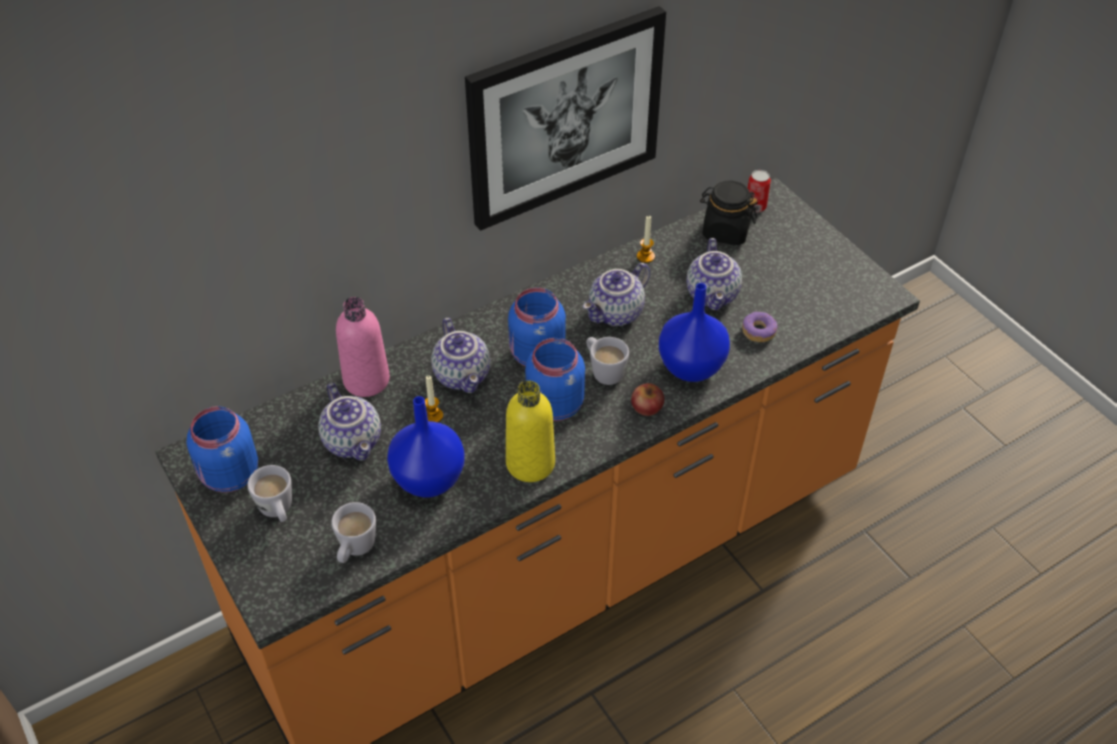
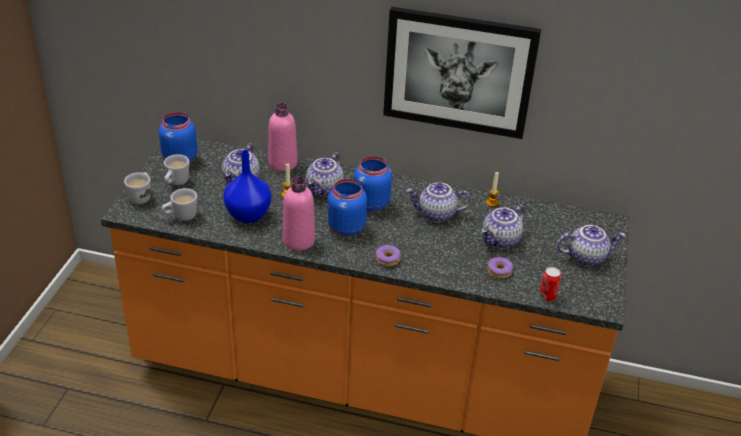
camera: 45 degrees right, 10 degrees down
(530, 463) = (299, 241): yellow bottle -> pink bottle
(603, 371) = (391, 232): white mug -> white mug (141, 196)
(647, 407) = (388, 259): apple -> donut
(692, 367) = (438, 260): blue vase -> none
(725, 231) = (555, 220): black jar -> none
(755, 206) = (592, 221): can -> can (547, 296)
(803, 252) = (586, 257): none -> teapot

